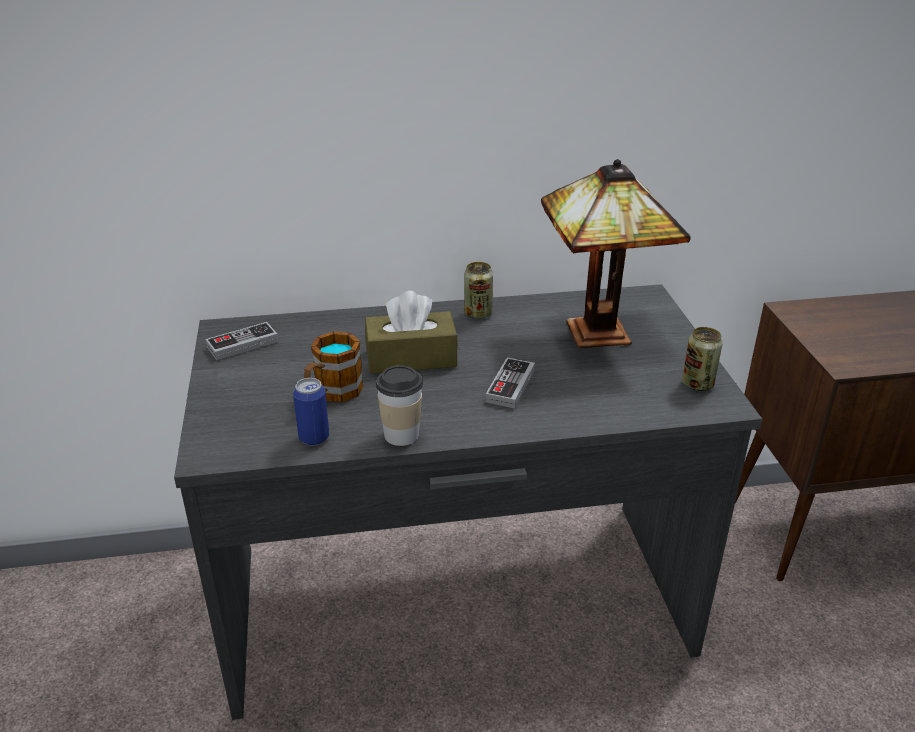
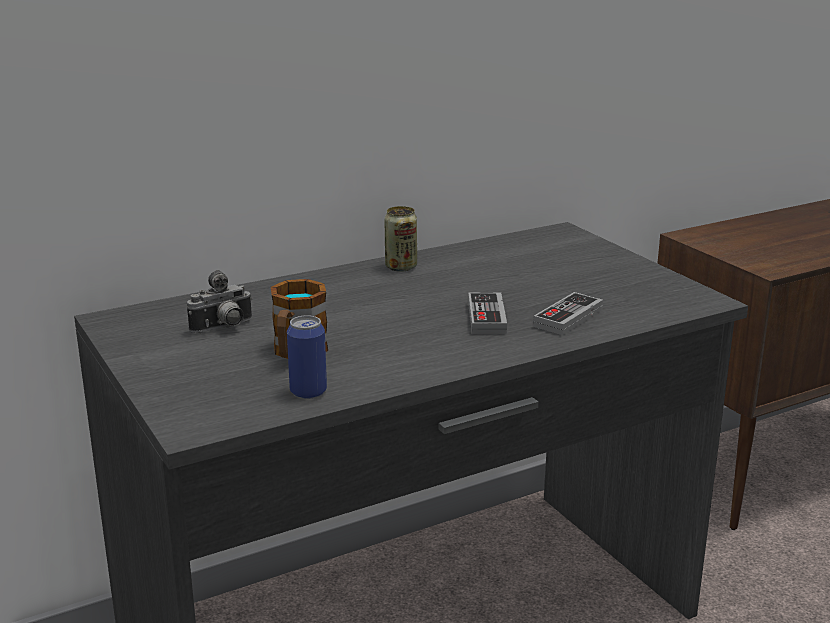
camera: 20 degrees left, 10 degrees down
(242, 344) = (149, 328): game controller -> game controller (568, 318)
(296, 355) = (224, 328): none -> camera
(401, 435) = (405, 374): cup -> none
(411, 358) = (359, 311): brown tissue box -> none
(602, 331) = (541, 263): table lamp -> none
(697, 384) = (668, 289): can -> none

